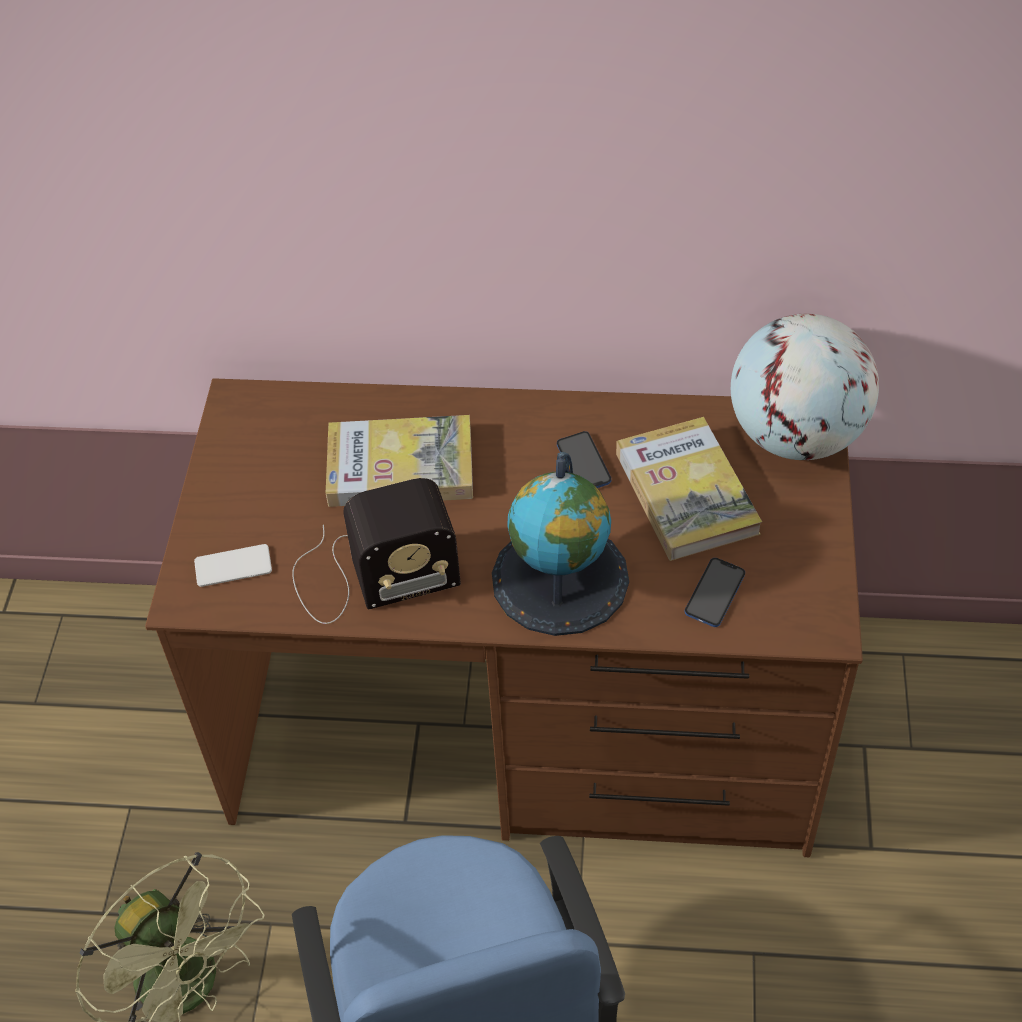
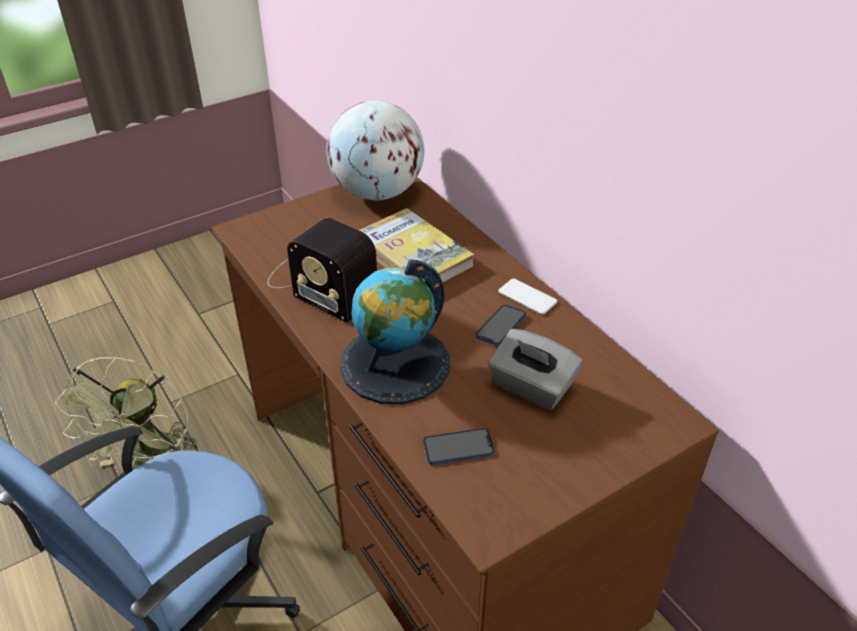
camera: 50 degrees right, 10 degrees down
(233, 566) = (279, 233): phone -> phone (527, 297)
(686, 493) = (531, 387): book -> grey tissue box
(796, 436) = (651, 419): globe -> globe (377, 192)

